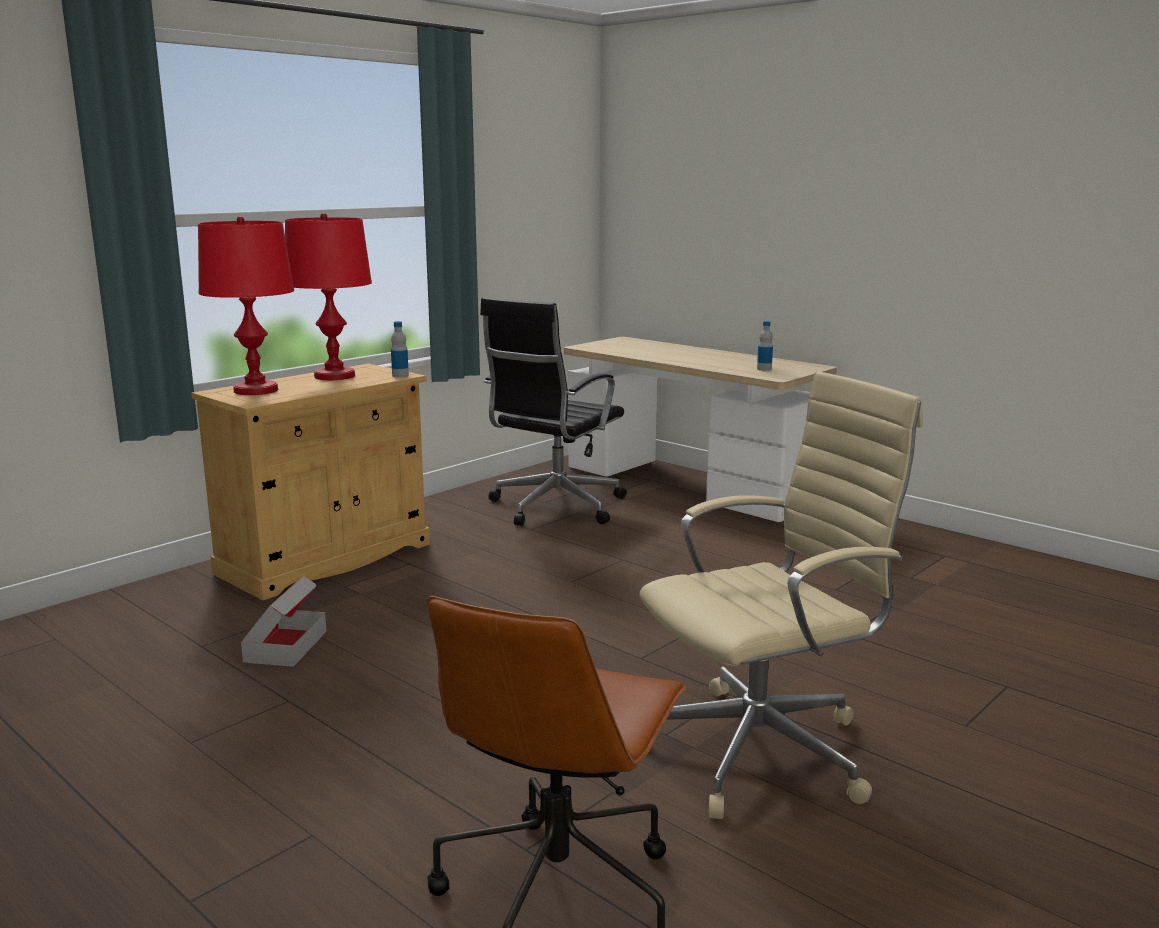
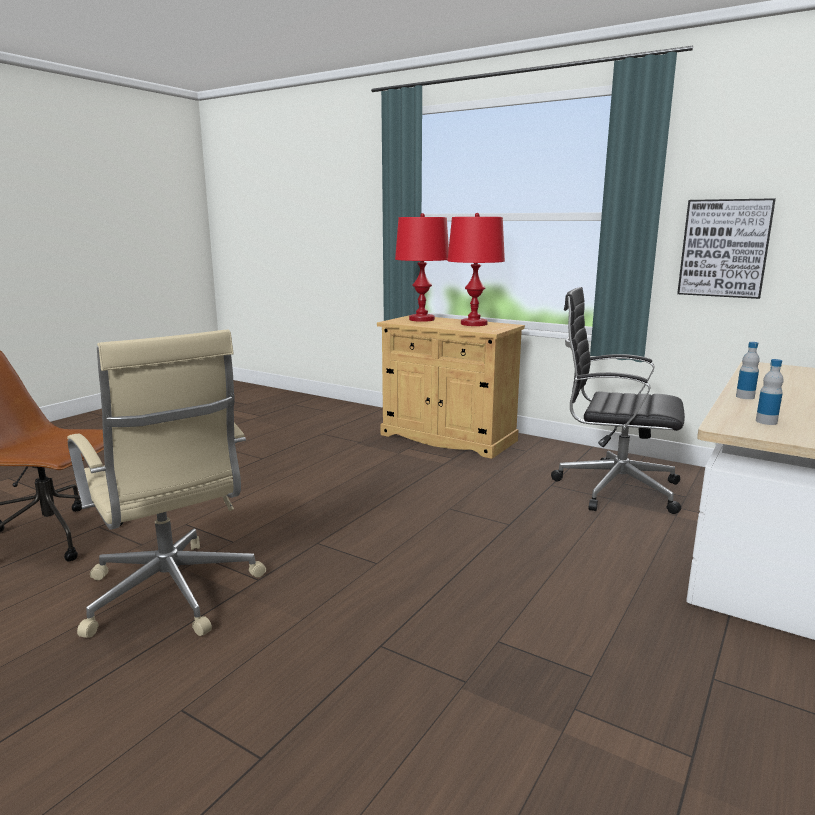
camera: 80 degrees right, 0 degrees up
(286, 646) = (323, 448): cardboard box -> none
(400, 375) = (488, 331): bottle -> bottle (745, 397)
(511, 240) = (724, 248): none -> picture

